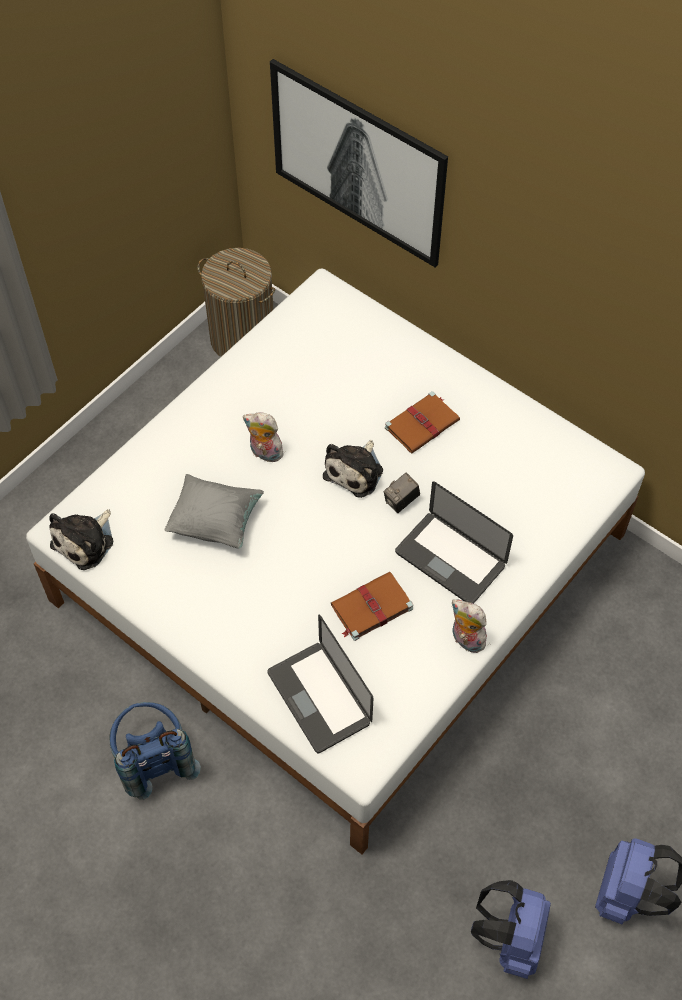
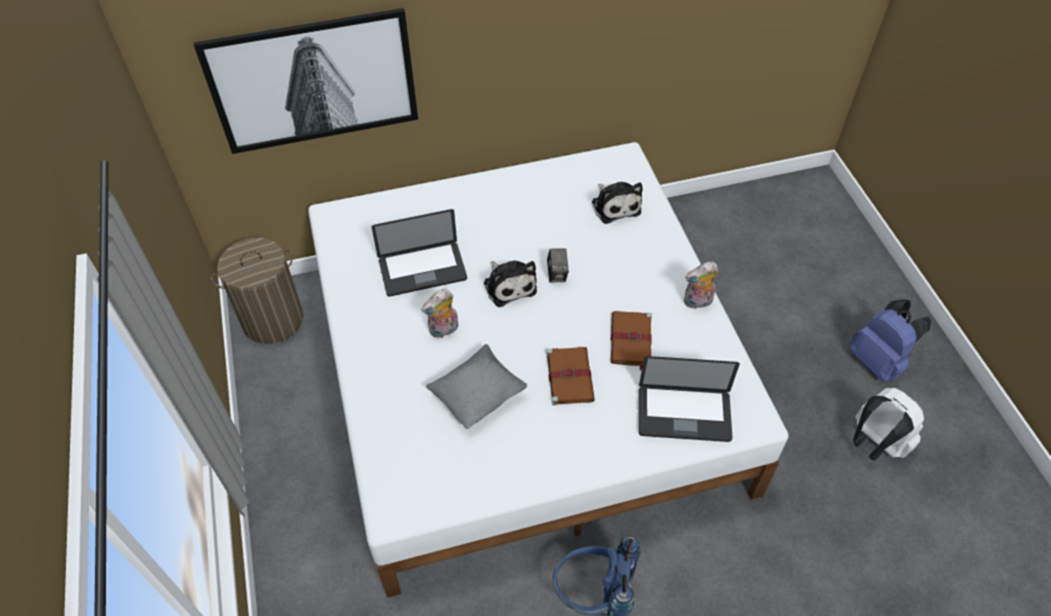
camera: 55 degrees left, 5 degrees down
(85, 541) = (418, 499): plush toy -> plush toy (615, 205)
(423, 423) = (503, 226): brown book -> brown book (569, 376)
(450, 559) = (626, 274): laptop -> laptop (422, 270)
(510, 938) = (874, 443): blue backpack -> white backpack

